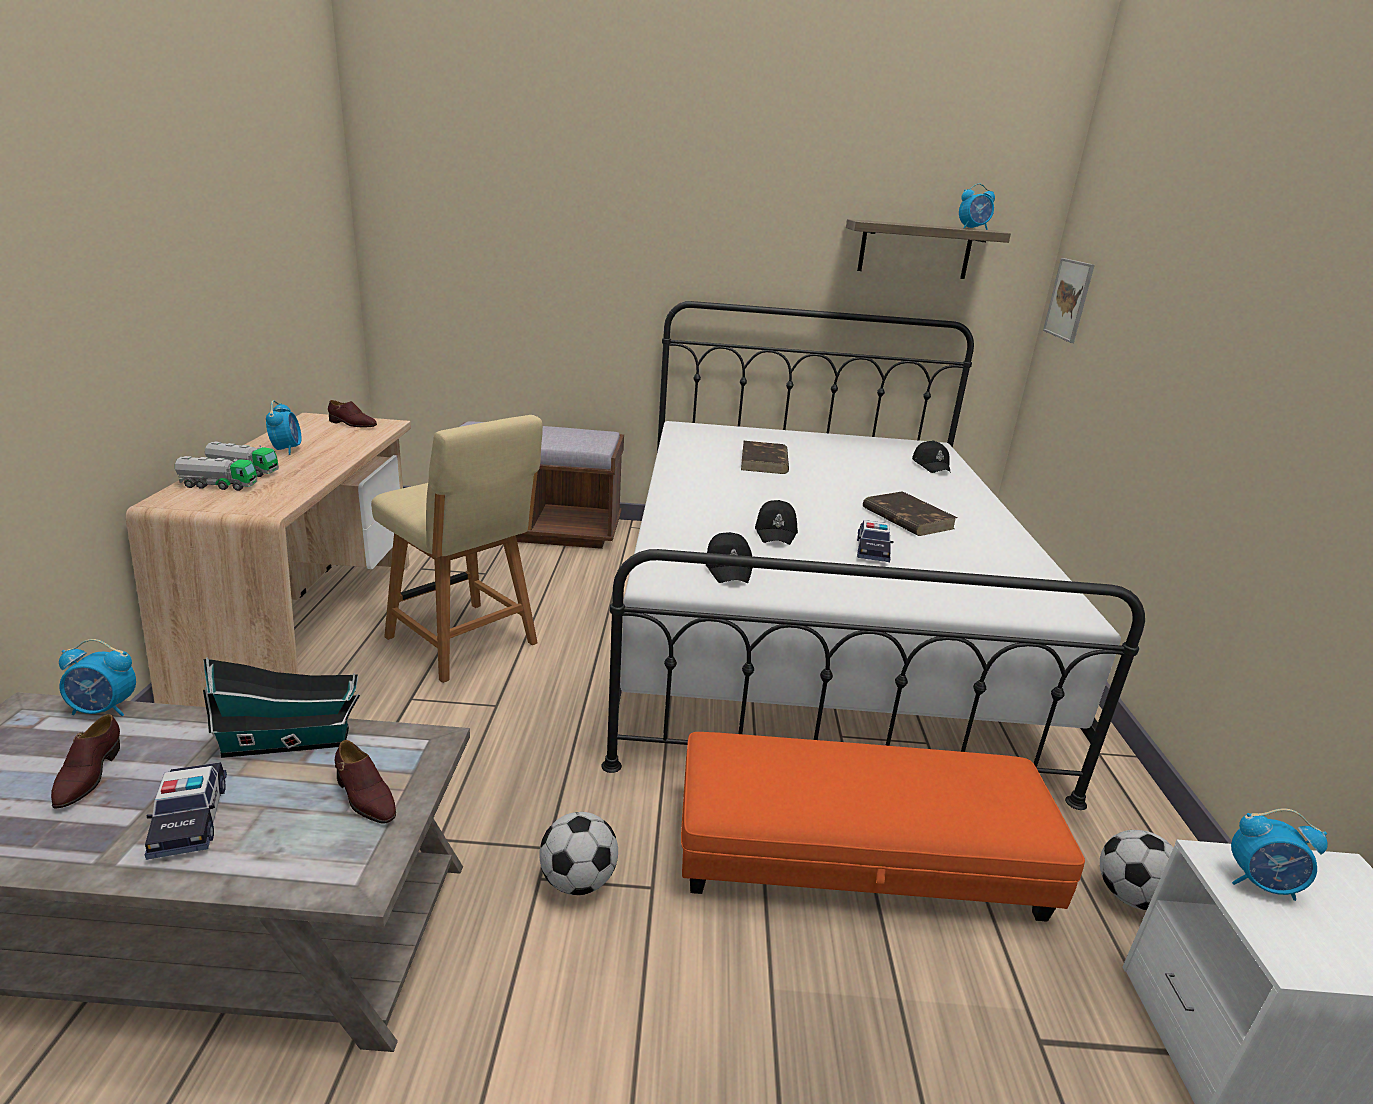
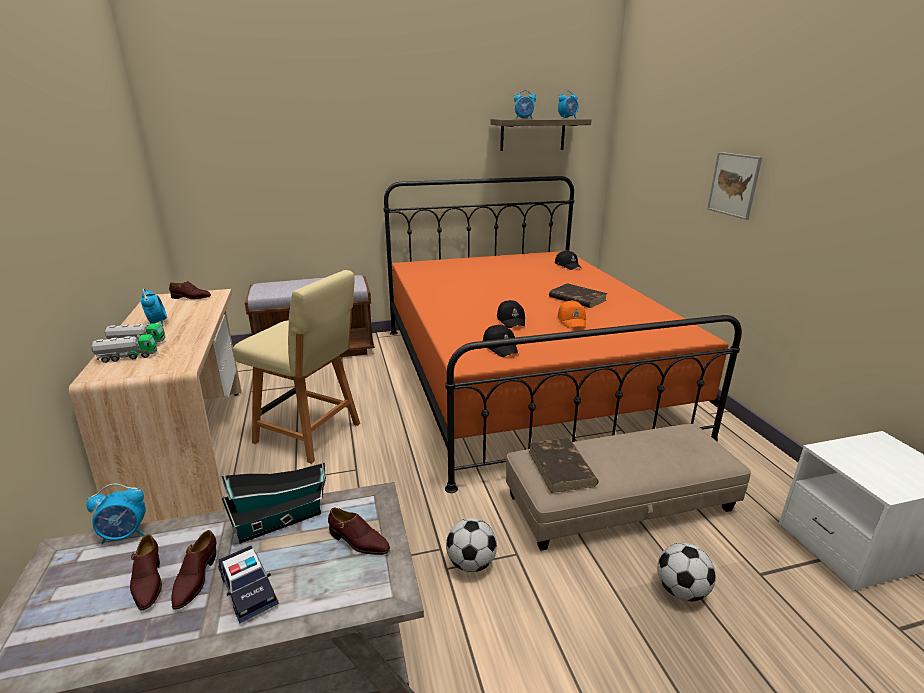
camera: 15 degrees left, 0 degrees up
(141, 787) = (195, 578): none -> brown shoe
(764, 462) = (472, 279): brown book -> brown book (561, 468)
(810, 628) = (522, 378): white bed -> orange bed
(858, 856) = (619, 503): orange ottoman -> beige ottoman
(872, 550) = (572, 321): toy car -> orange cap
(1069, 299) = (627, 155): picture -> picture (734, 185)
(1130, 897) = (763, 486): football -> football (681, 591)
(1261, 884) = (852, 457): alarm clock -> alarm clock (524, 118)

